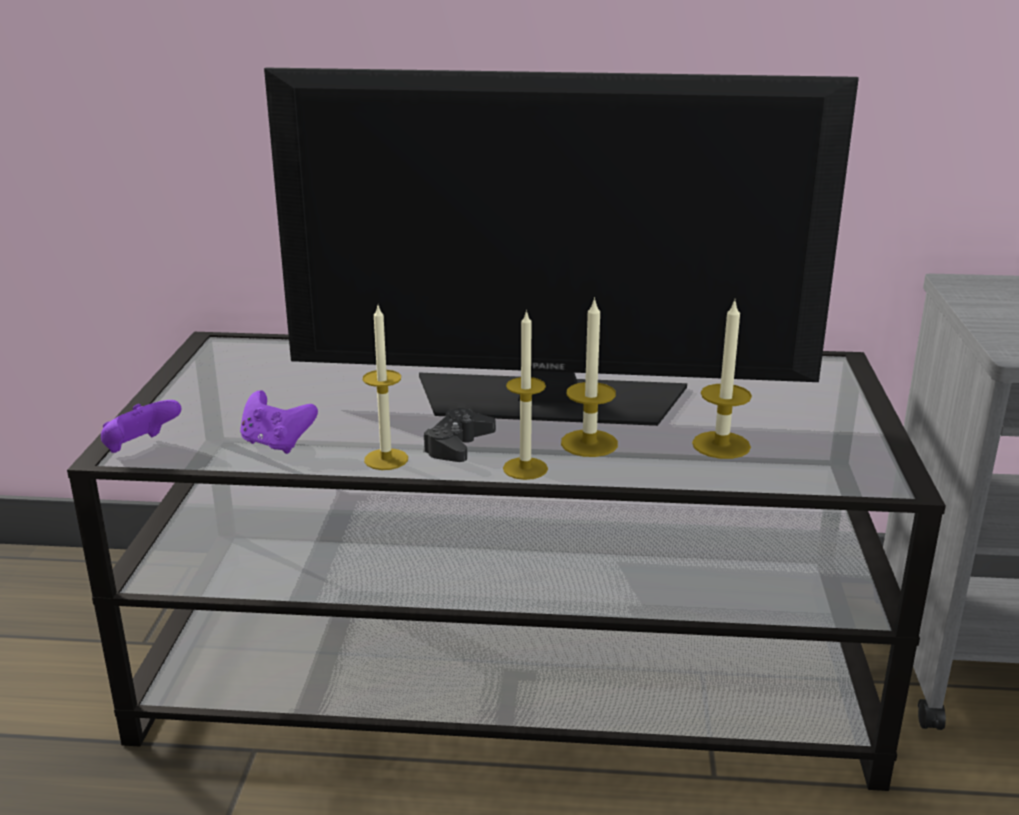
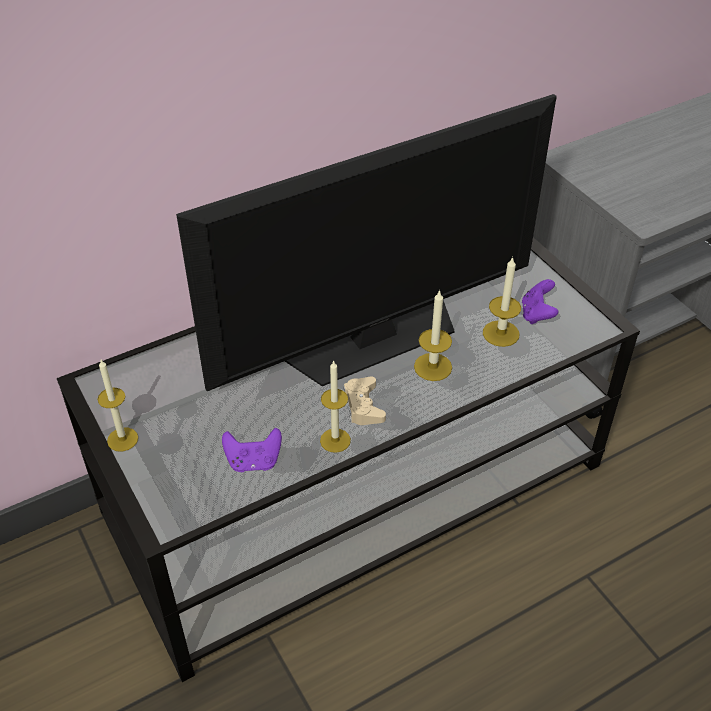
camera: 35 degrees left, 20 degrees up
(140, 448) = (171, 513): purple game controller -> purple game controller (537, 314)
(458, 445) = (363, 406): black game controller -> beige game controller
(525, 468) = (422, 408): candle -> candle (122, 439)

